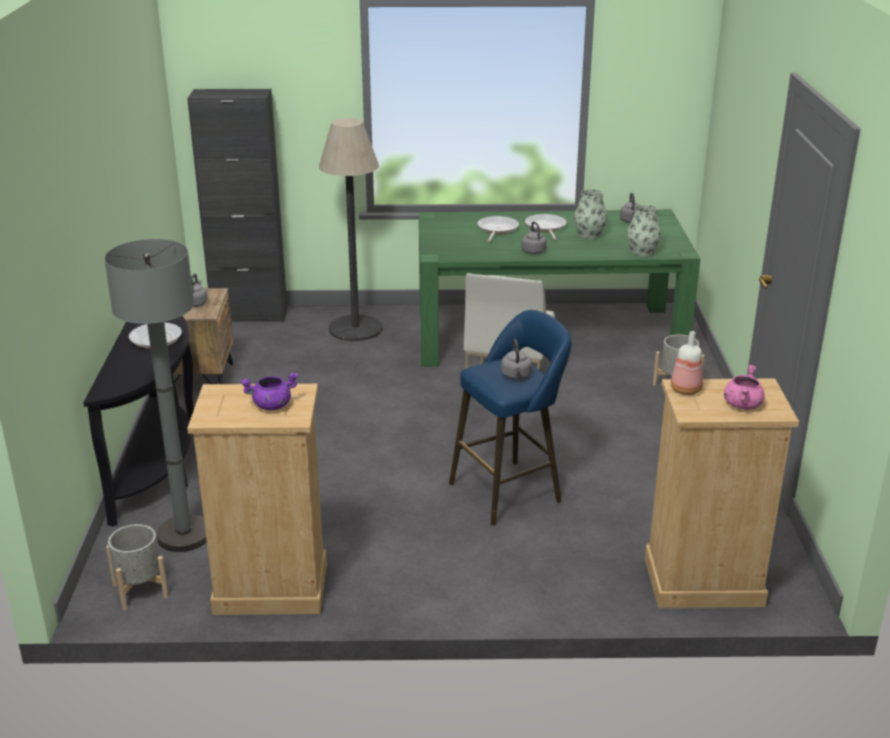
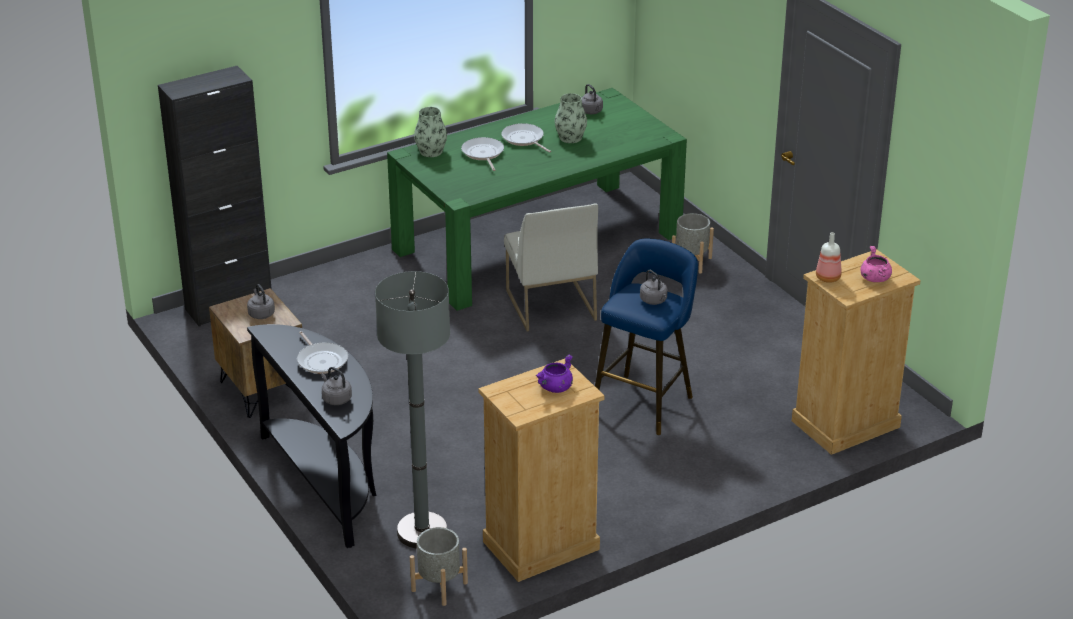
camera: 30 degrees left, 5 degrees up
(355, 328) = (352, 289): floor lamp -> none
(533, 251) = (540, 170): grey kettle -> grey kettle (336, 399)
(642, 252) = (633, 145): vase -> vase (431, 151)

